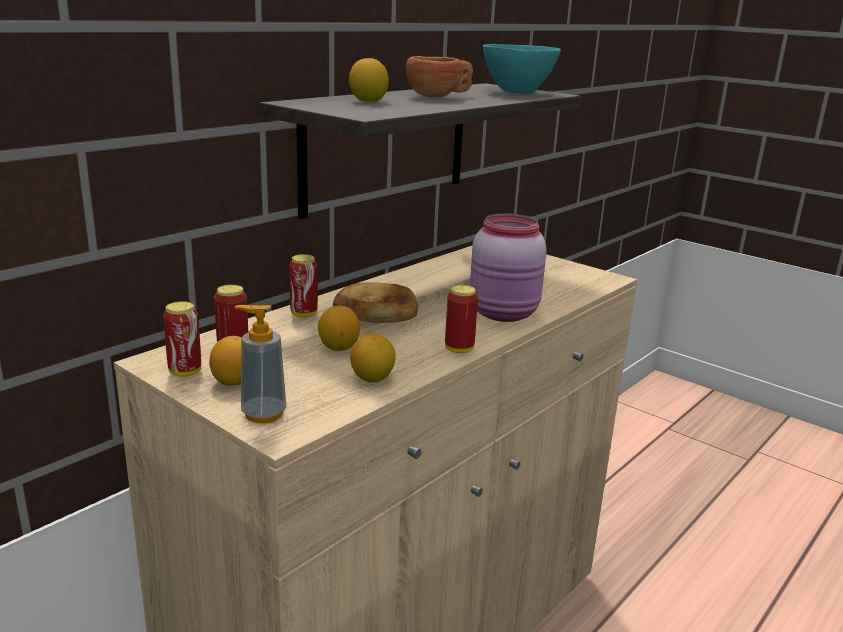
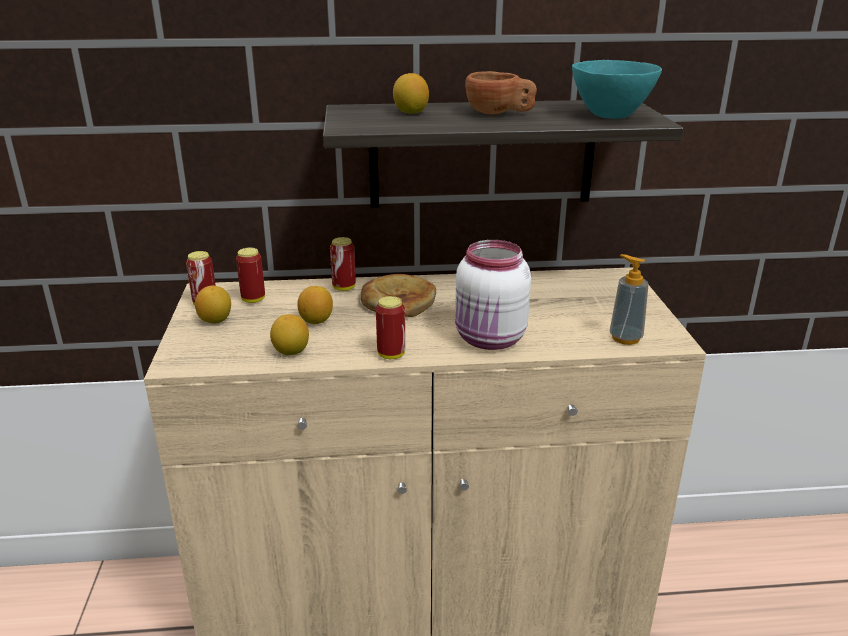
camera: 45 degrees right, 5 degrees up
(263, 414) = (190, 348): soap dispenser -> soap dispenser (625, 338)
(505, 314) = (490, 340): pink jar -> white jar

